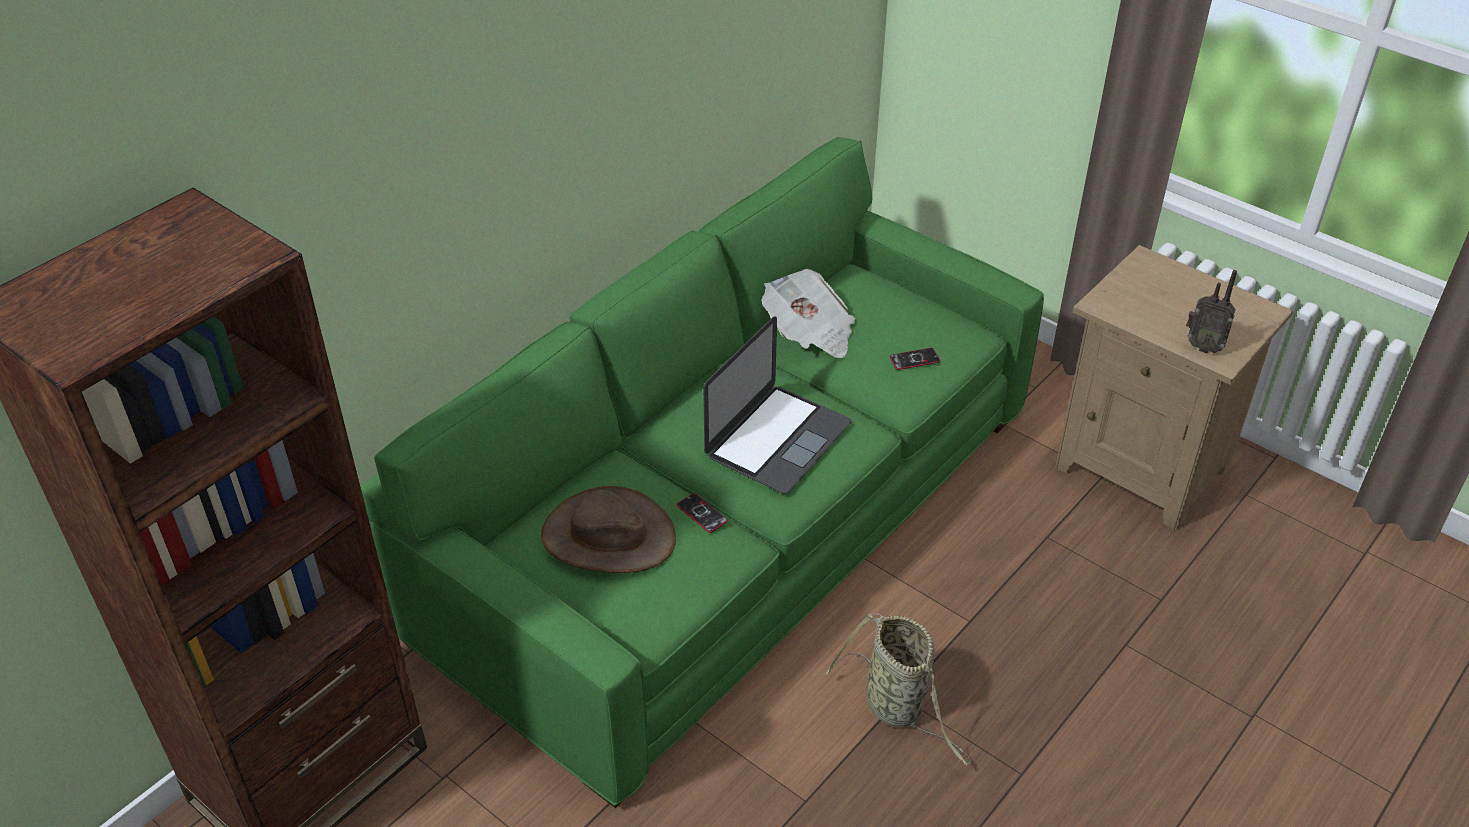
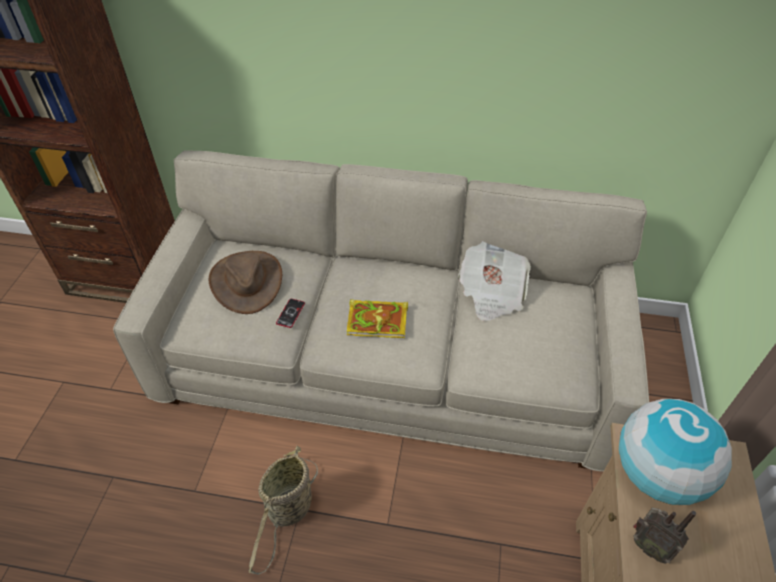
camera: 60 degrees right, 5 degrees up
(734, 520) = (388, 356): green sofa -> beige sofa
(778, 439) = (379, 320): laptop -> book
(914, 359) = (514, 360): phone -> none
(1141, 307) = (657, 474): none -> globe
(1202, 346) = (648, 546): radio -> radio turned 45 degrees counterclockwise

